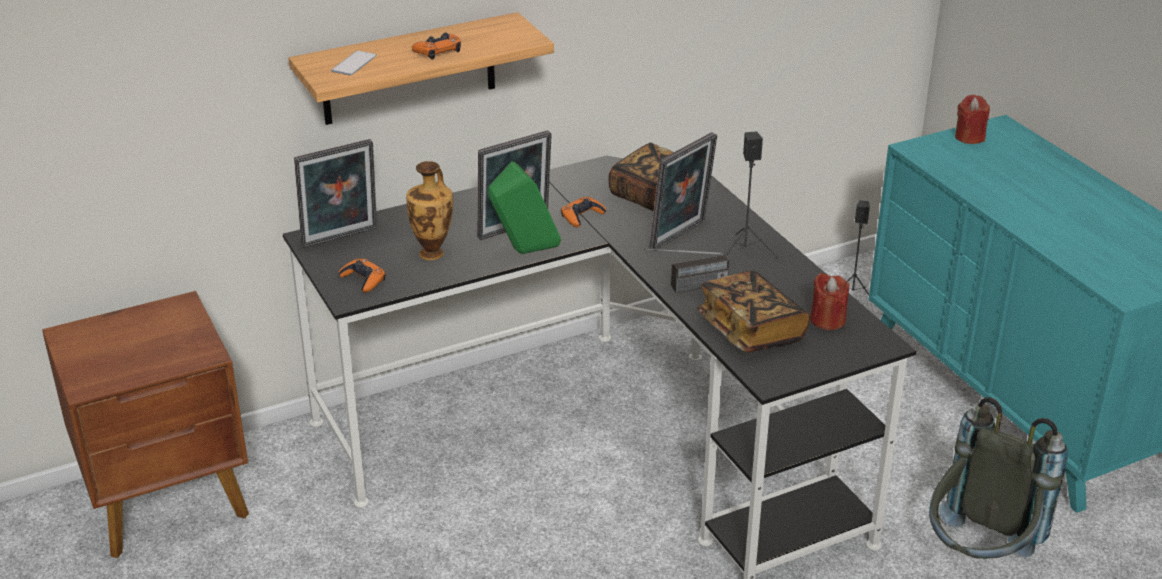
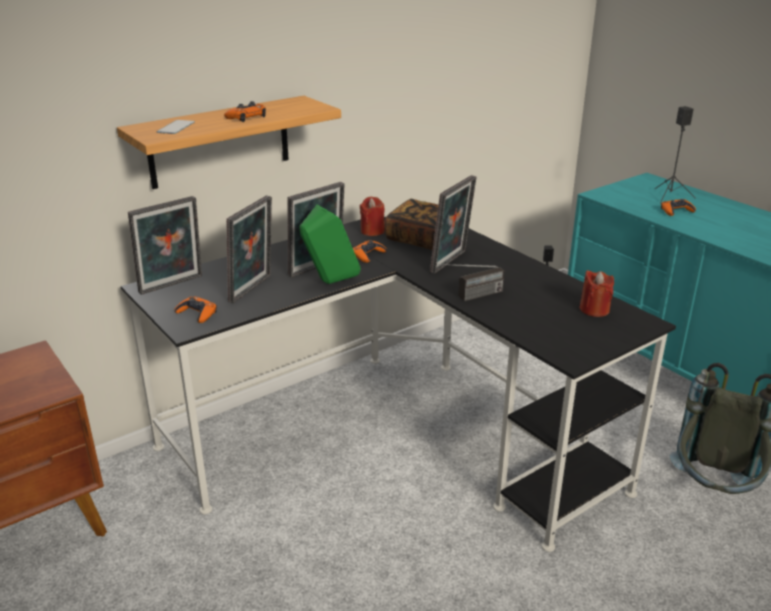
camera: 10 degrees left, 5 degrees down
(433, 253) = (253, 289): vase -> picture frame
(745, 253) = (506, 269): black speaker -> black speaker (670, 196)
(751, 330) = (537, 322): book -> none
(969, 137) = (631, 186): red candle -> red candle (372, 231)
(1007, 185) = (676, 211): none -> orange game controller

